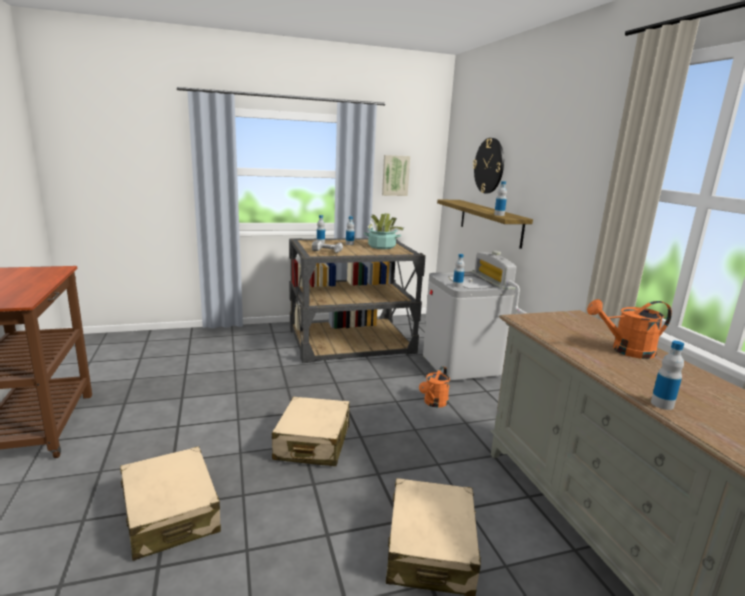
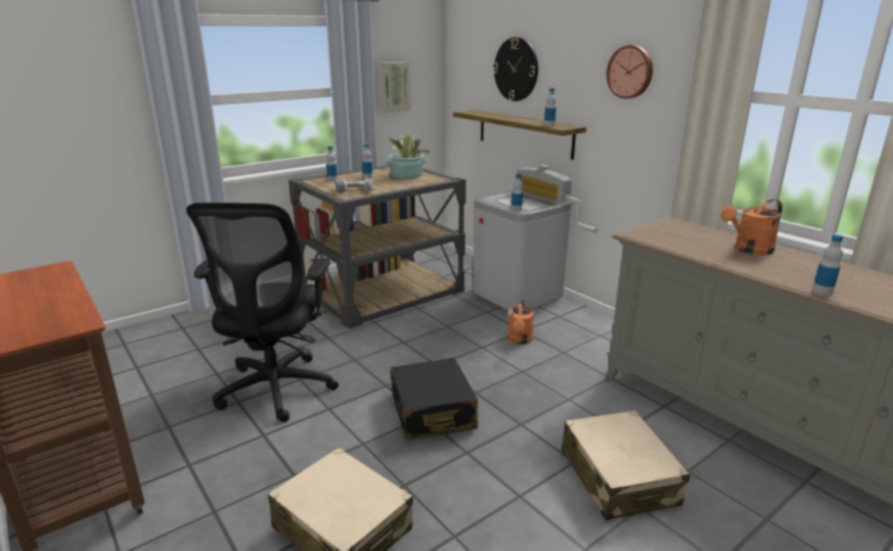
camera: 20 degrees left, 5 degrees up
(217, 391) = (277, 384): none -> black office chair
(312, 443) = (432, 412): beige suitcase -> black suitcase
(569, 169) = (630, 72): none -> wall clock

